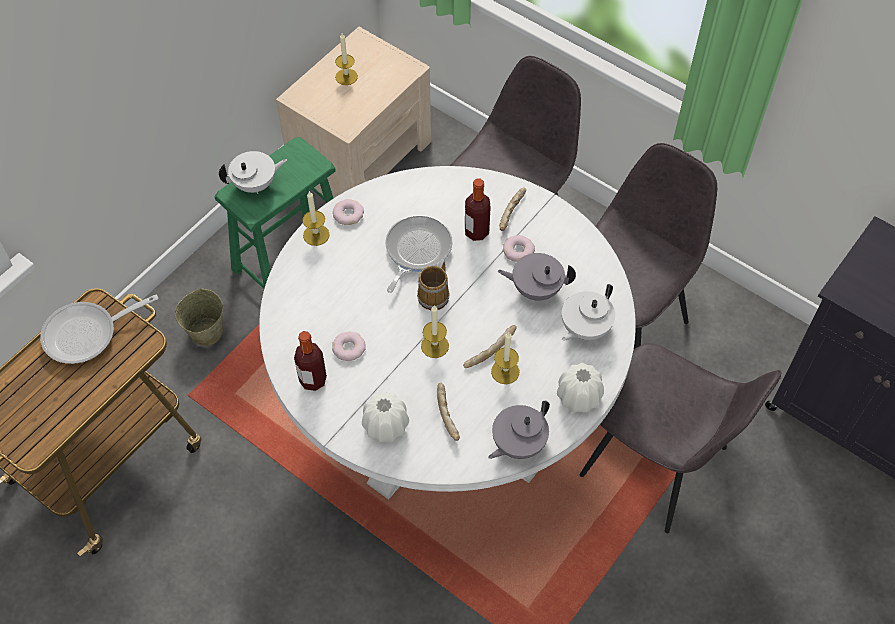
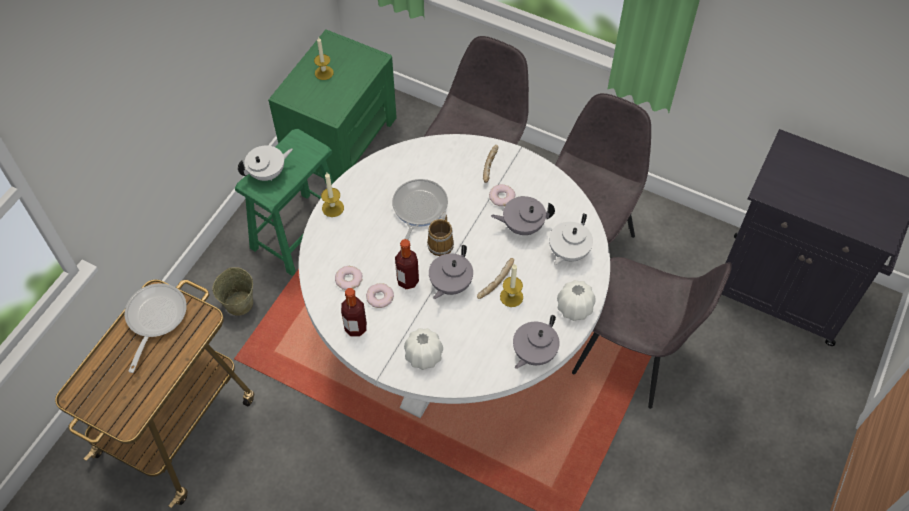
camera: 10 degrees left, 0 degrees up
(87, 334) = (154, 319): frying pan -> frying pan turned 135 degrees clockwise
(348, 214) = (356, 187): donut -> donut (349, 279)
(361, 156) = (340, 137): beige nightstand -> green nightstand
(435, 346) = (450, 284): candle -> grey teapot
(448, 414) = (472, 338): bread -> none
(476, 232) = (464, 186): bottle -> bottle (407, 280)

